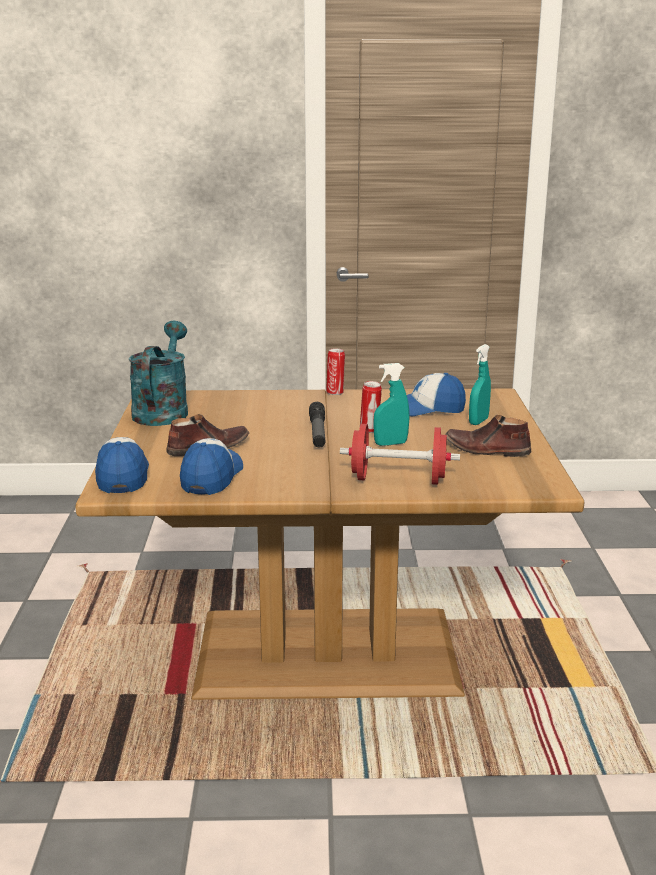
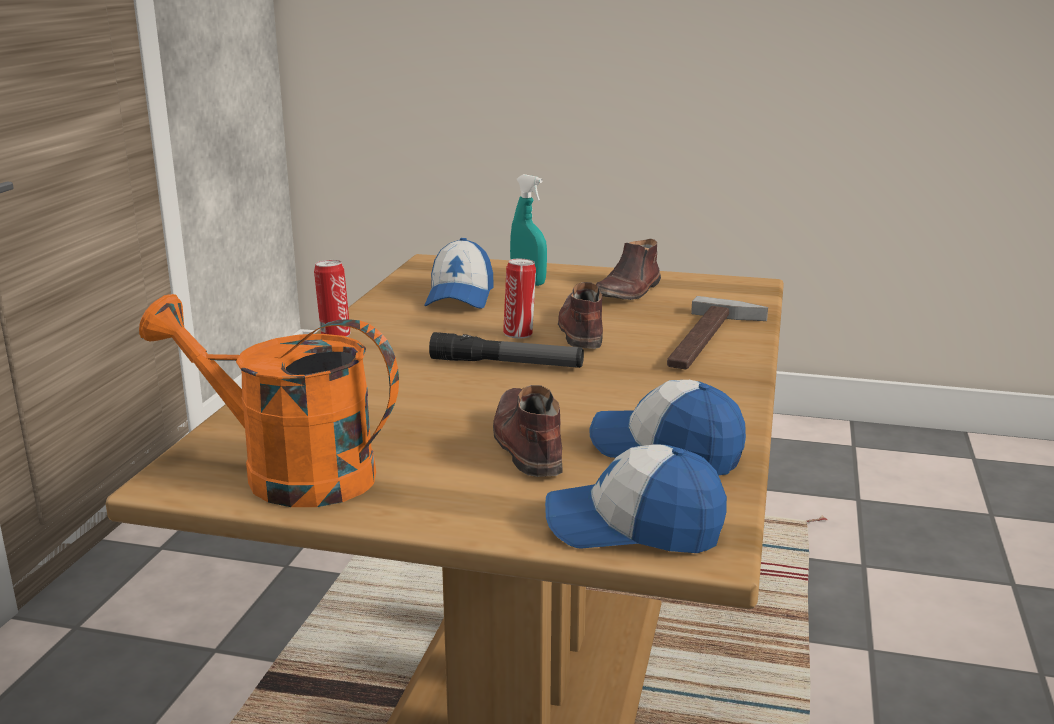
camera: 75 degrees left, 0 degrees up
(162, 411) = (288, 473): turquoise watering can -> orange watering can
(390, 444) = (580, 330): turquoise spray bottle -> brown shoe
(398, 479) = (711, 341): red dumbbell -> hammer

